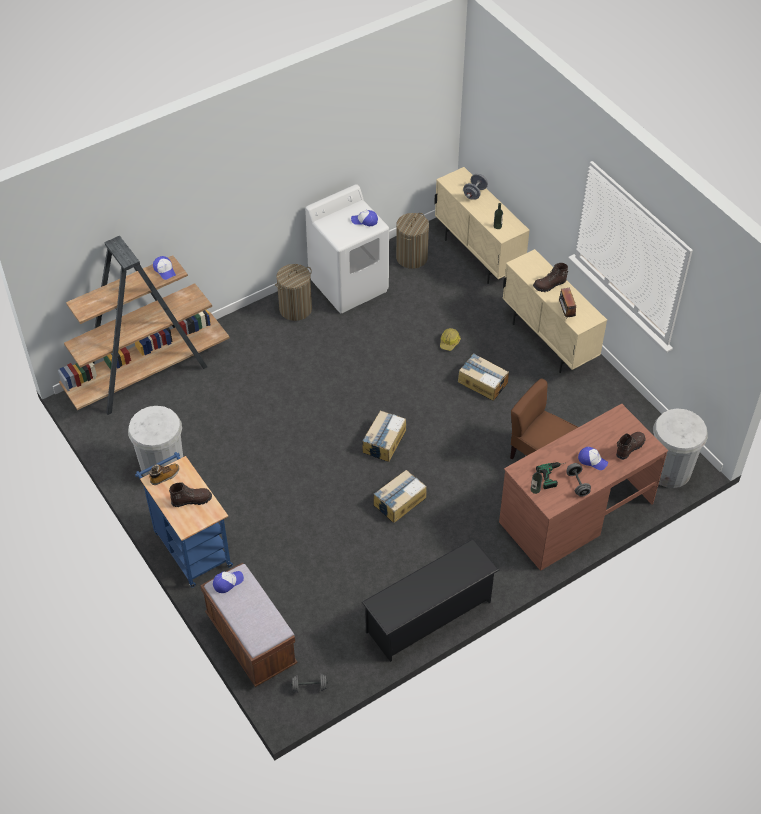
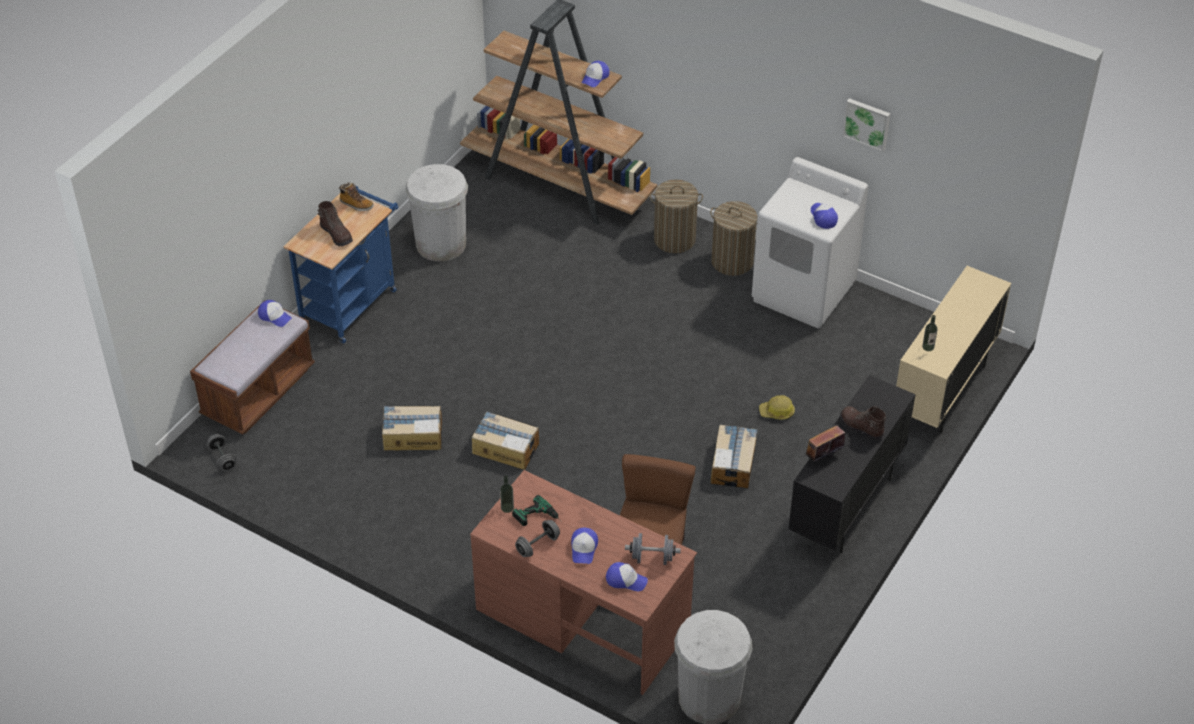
camera: 65 degrees right, 5 degrees down
(346, 145) = (867, 123): none -> picture
(384, 441) = (584, 405): cardboard box -> cardboard box (412, 435)
(411, 257) = (891, 331): laundry basket -> laundry basket (674, 239)
(429, 616) = (359, 527): black shoe rack -> none
(475, 193) = (970, 308): grey dumbbell -> grey dumbbell (652, 558)
(548, 342) = (845, 507): beige cabinet -> black cabinet
(629, 448) = (626, 580): brown boot -> cap

